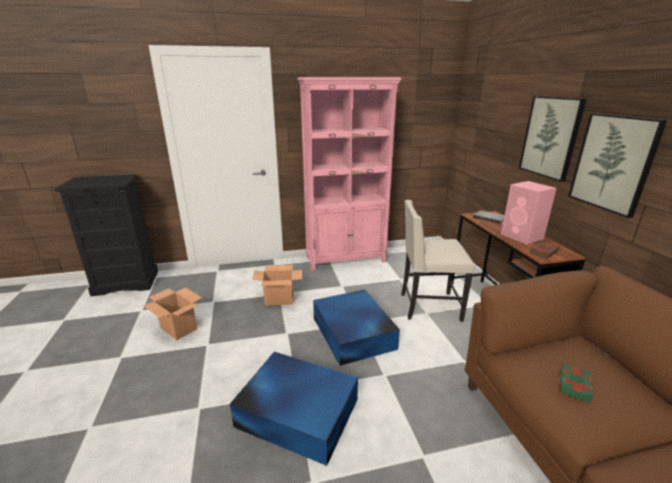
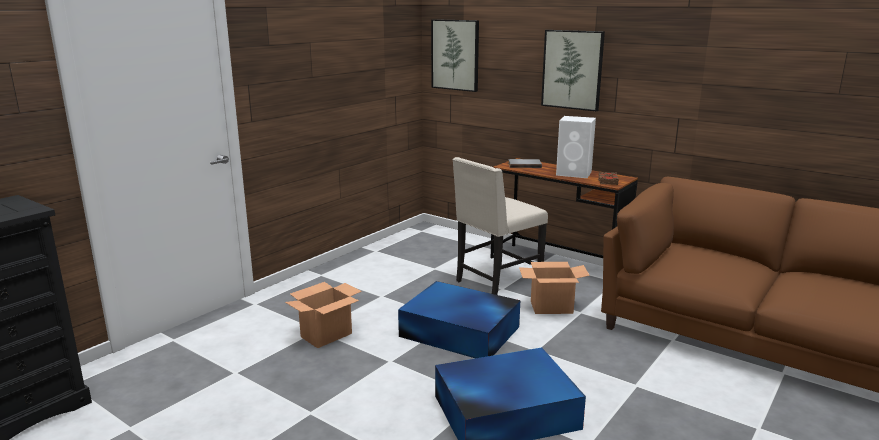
camera: 40 degrees left, 5 degrees down
(178, 328) = (236, 417): cardboard box -> cardboard box (551, 307)
(346, 259) = (344, 268): pink bookcase -> none
(522, 236) = (575, 173): pink speaker -> white speaker
(574, 385) = (709, 268): green book -> none
(613, 163) = (644, 87): picture -> picture (455, 55)

